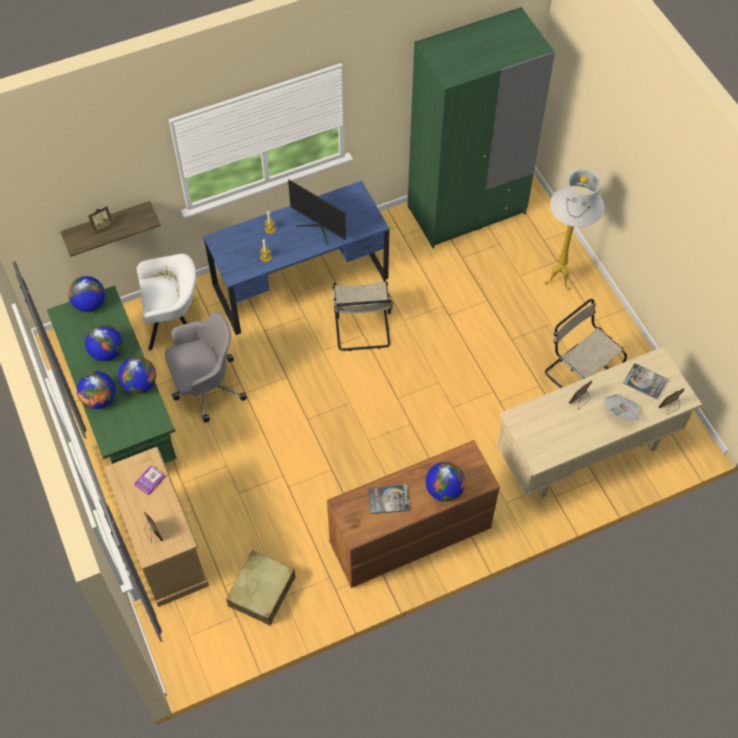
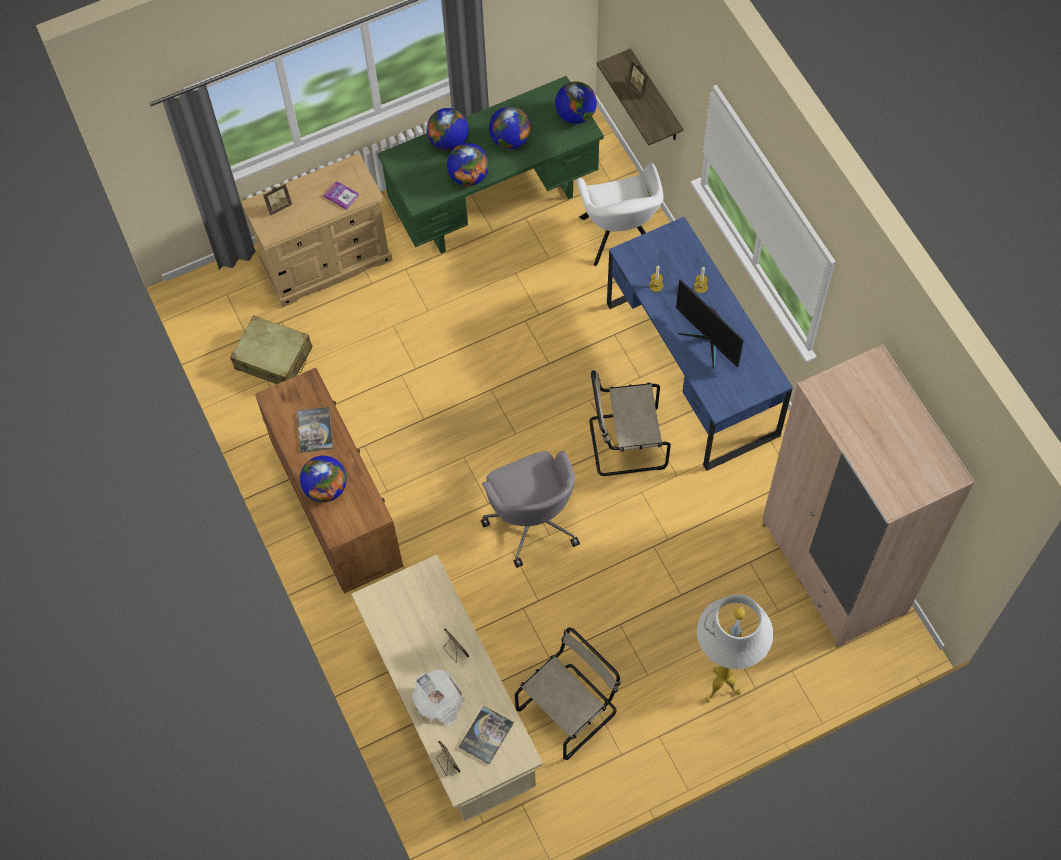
camera: 90 degrees right, 5 degrees up
(206, 387) = (531, 279): grey office chair -> grey office chair (532, 519)
(319, 228) = (708, 342): monitor -> monitor turned 75 degrees counterclockwise
(467, 210) = (833, 568): green wardrobe -> beige wardrobe

